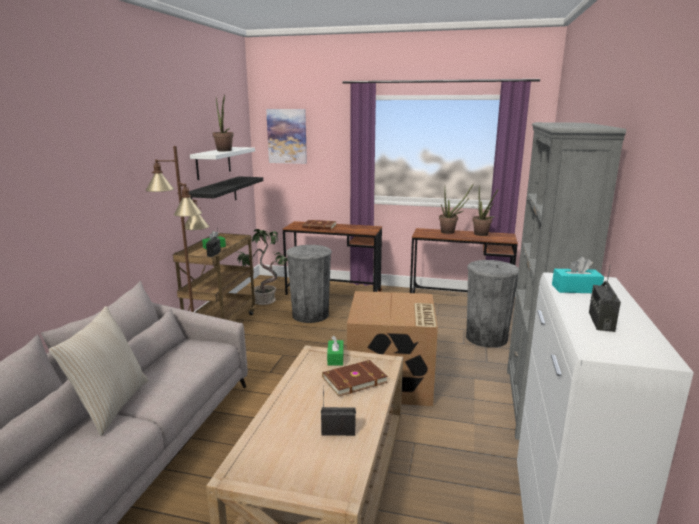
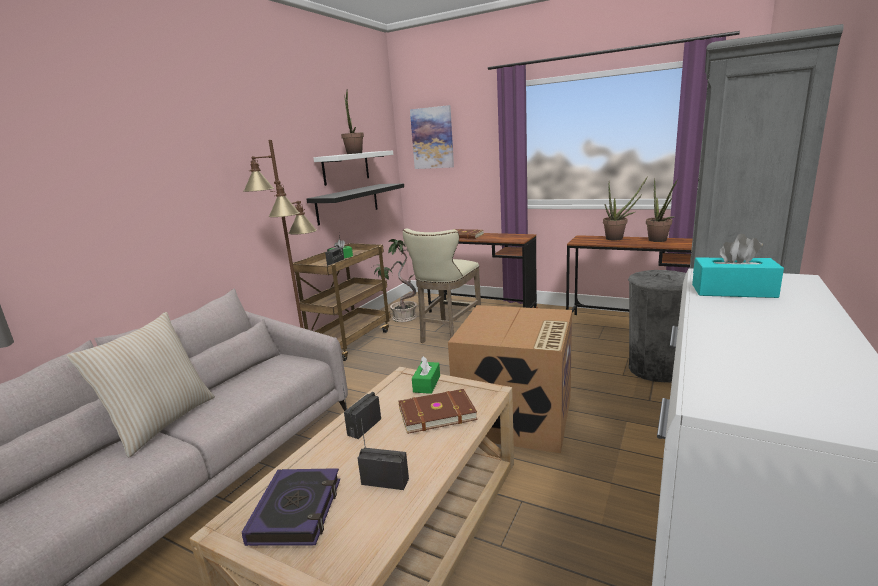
camera: 15 degrees right, 0 degrees up
(282, 458) = (297, 511): none -> book
(310, 315) = (448, 334): grey trash can -> beige stool
(601, 321) = (758, 343): radio -> radio (364, 427)

